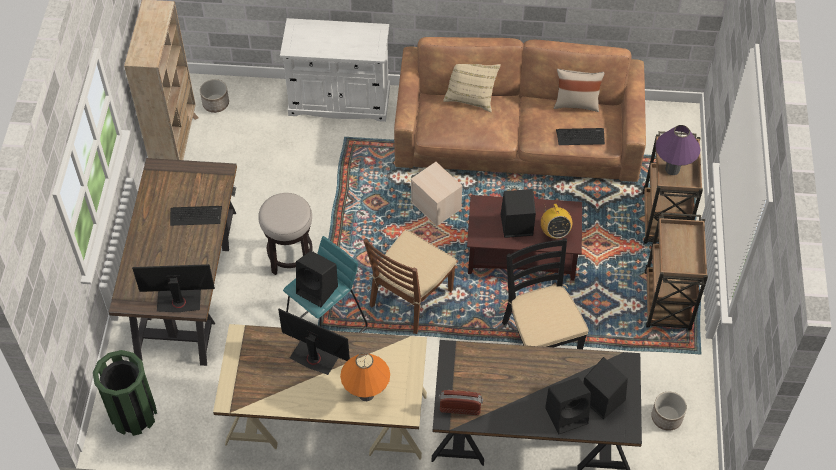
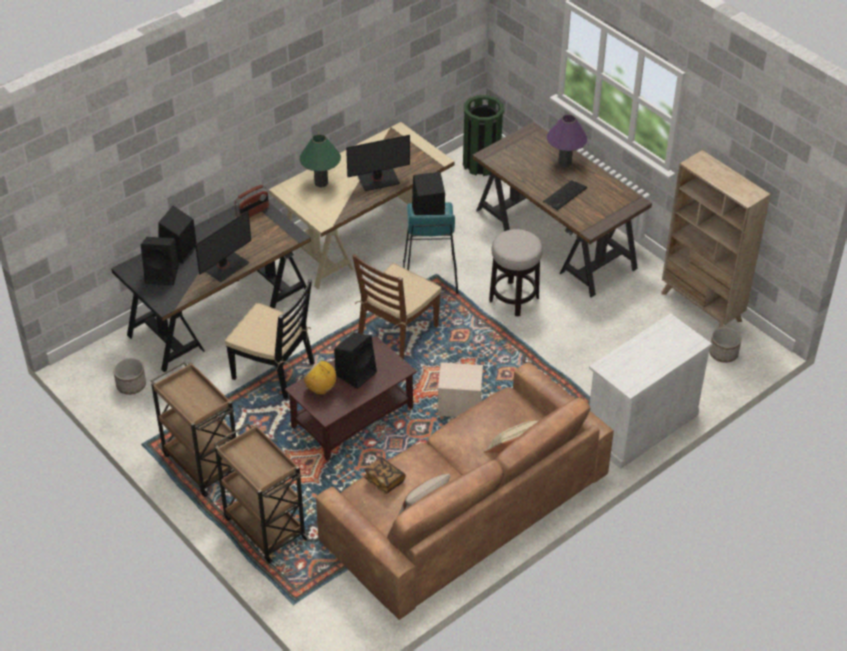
camera: 135 degrees right, 10 degrees down
(179, 300) = (502, 152): monitor -> monitor (225, 266)
(366, 394) = (321, 183): orange table lamp -> green table lamp
(410, 299) = (397, 332): brown chair -> brown chair turned 135 degrees counterclockwise
(580, 137) = (384, 480): keyboard -> book
(672, 169) = (259, 454): purple table lamp -> purple table lamp (564, 163)

